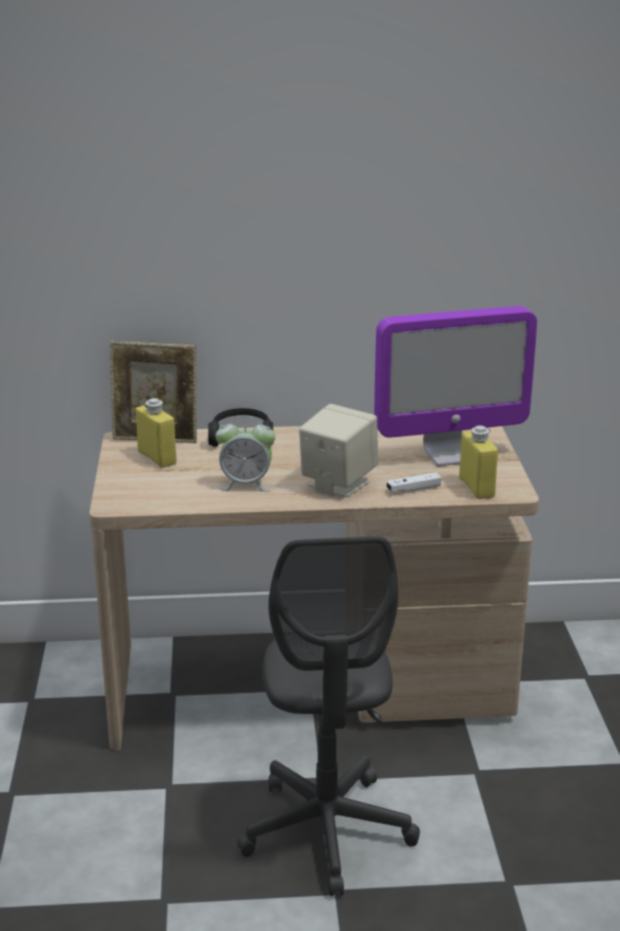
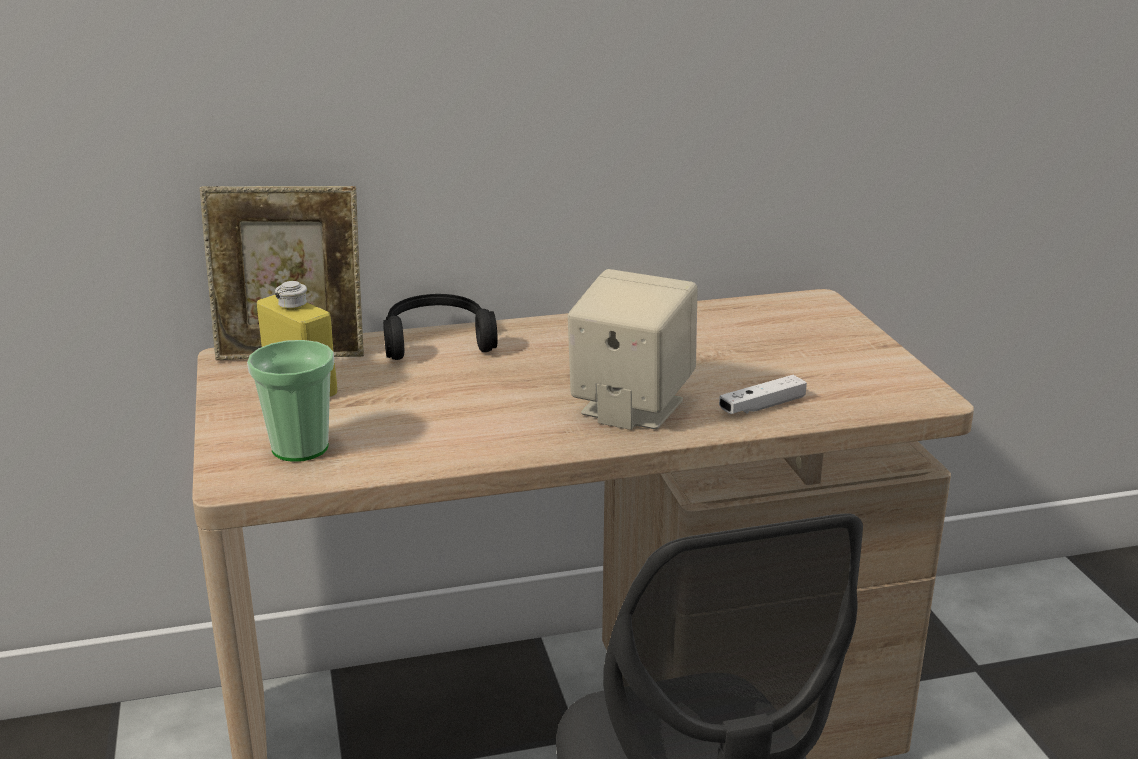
camera: 10 degrees left, 0 degrees up
(149, 491) = (300, 448): none -> cup
(246, 484) = (472, 421): alarm clock -> none
(448, 455) = (787, 345): monitor -> none
(476, 487) = (863, 395): yellow bottle -> none

